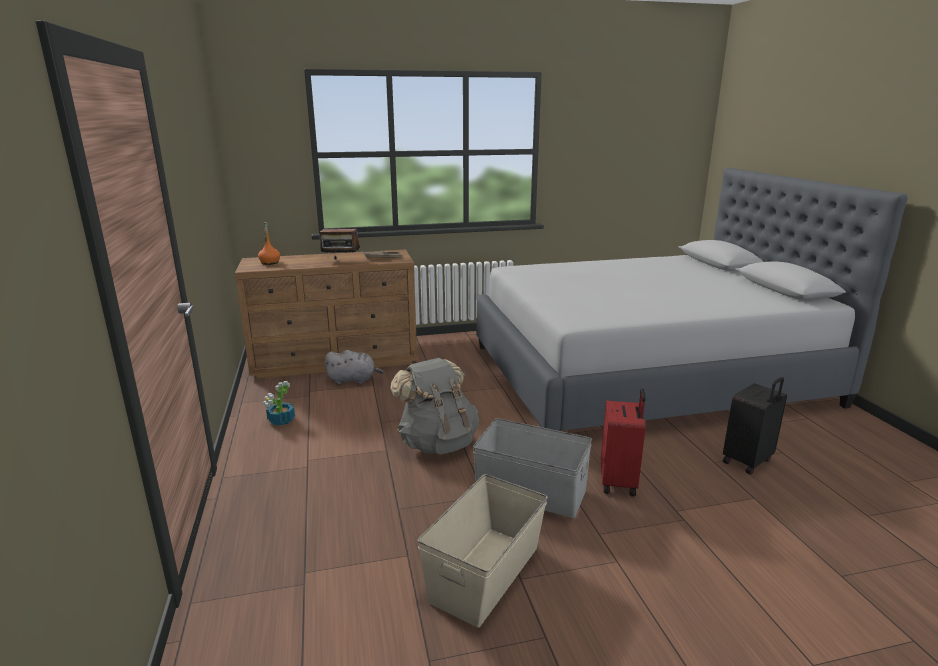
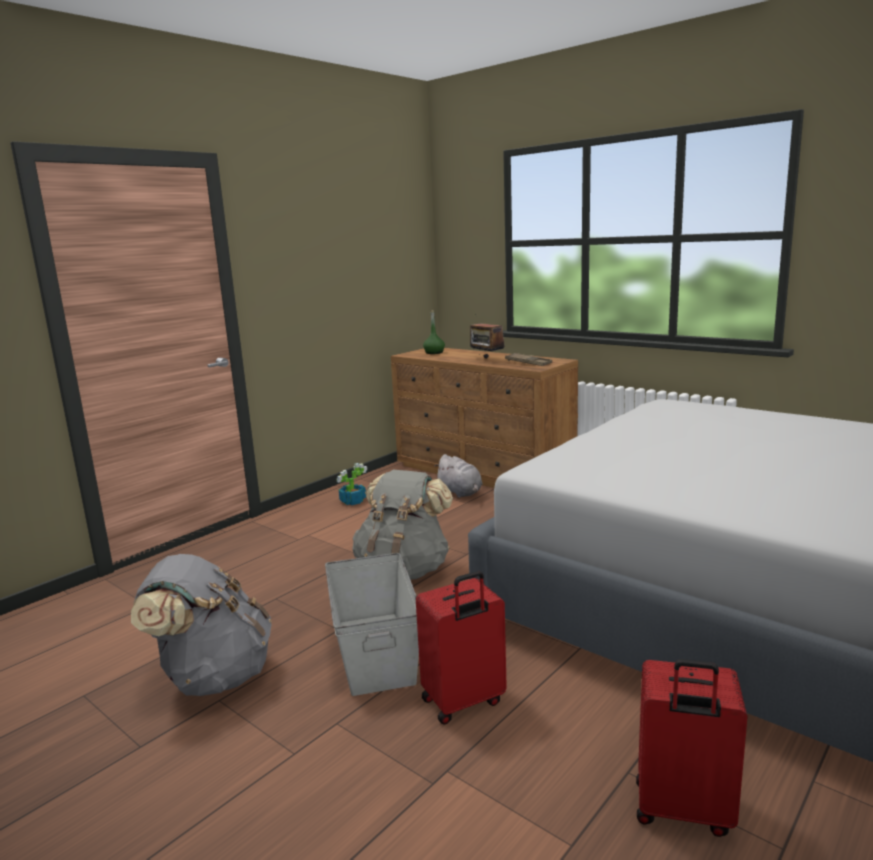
camera: 55 degrees right, 5 degrees down
(270, 262) = (434, 352): orange bottle -> green bottle
(484, 573) = (213, 677): beige storage box -> grey backpack
(748, 461) = (682, 811): black suitcase -> red suitcase

